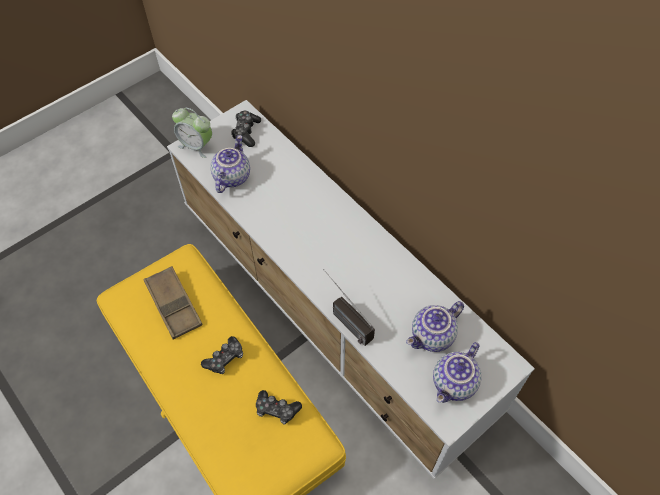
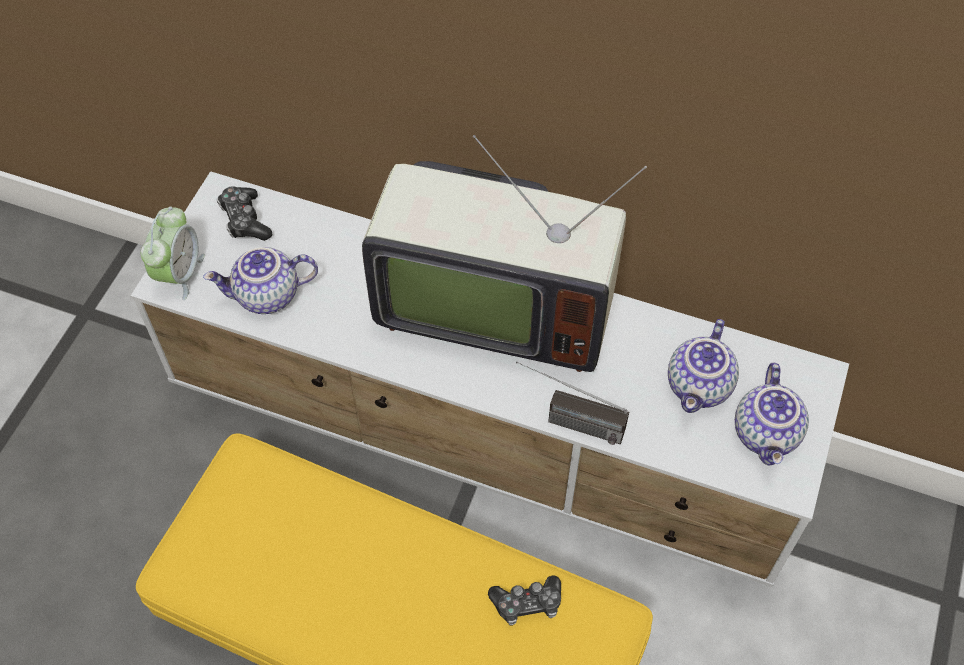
camera: 30 degrees left, 0 degrees up
(173, 305) = (274, 535): brown tray -> none
(196, 145) = (179, 274): alarm clock -> alarm clock turned 75 degrees counterclockwise
(225, 359) = (405, 573): game controller -> none
(231, 176) = (267, 296): teapot -> teapot turned 90 degrees counterclockwise
(345, 235) = (493, 305): none -> television

